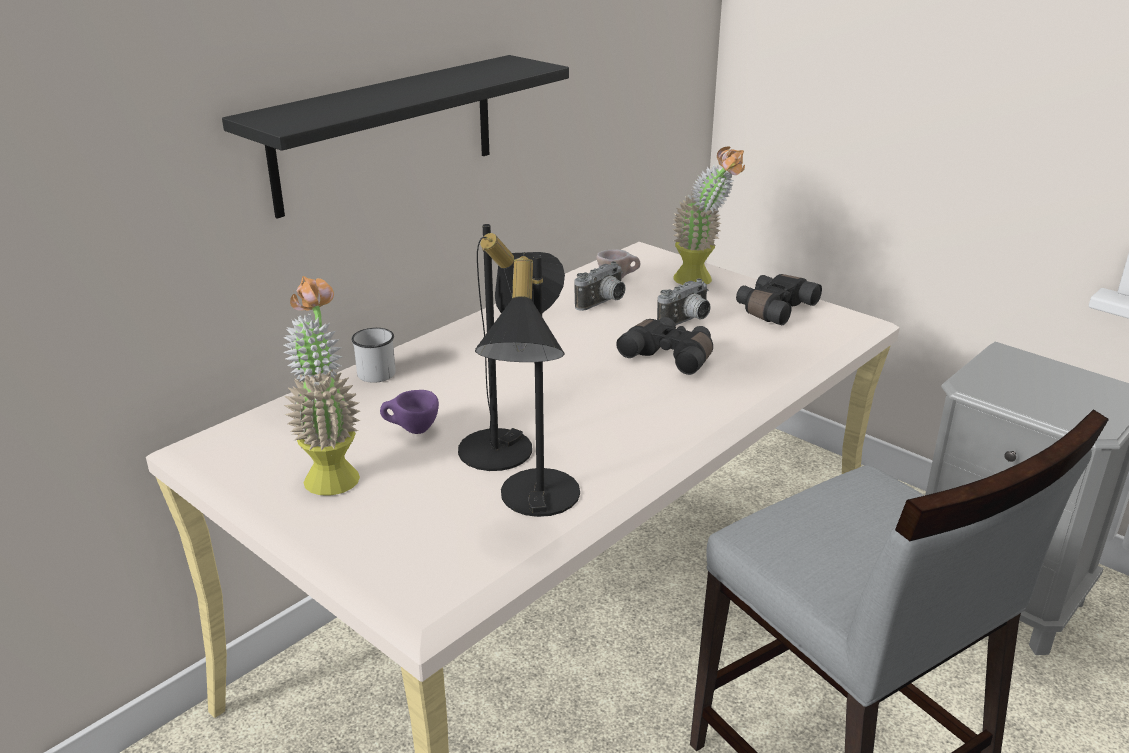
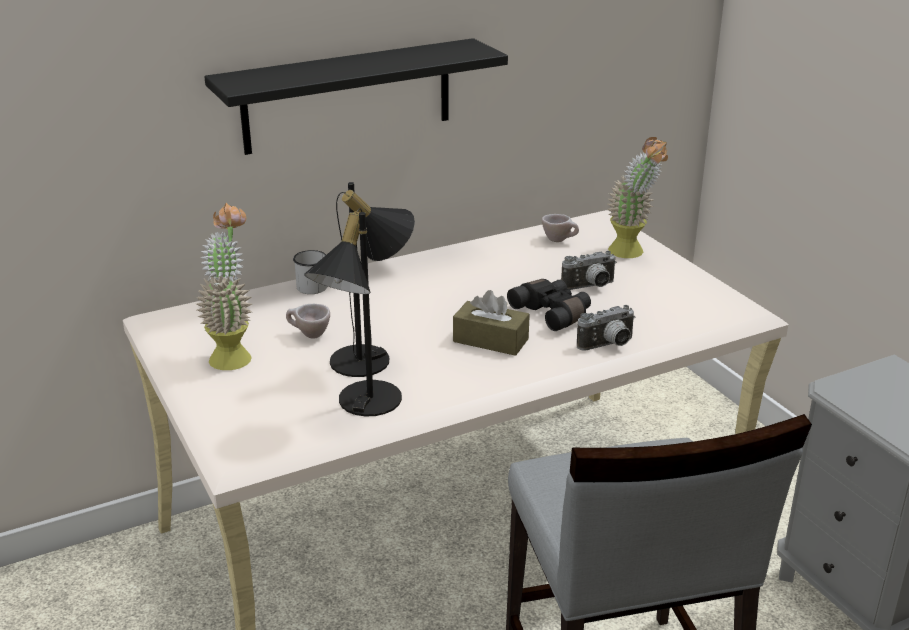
camera: 20 degrees right, 0 degrees up
(411, 431) = (308, 335): purple cup -> beige cup
(604, 303) = (531, 260): camera -> camera (608, 346)
(627, 397) = (490, 340): none -> brown tissue box
(773, 309) = (676, 288): black binoculars -> none

